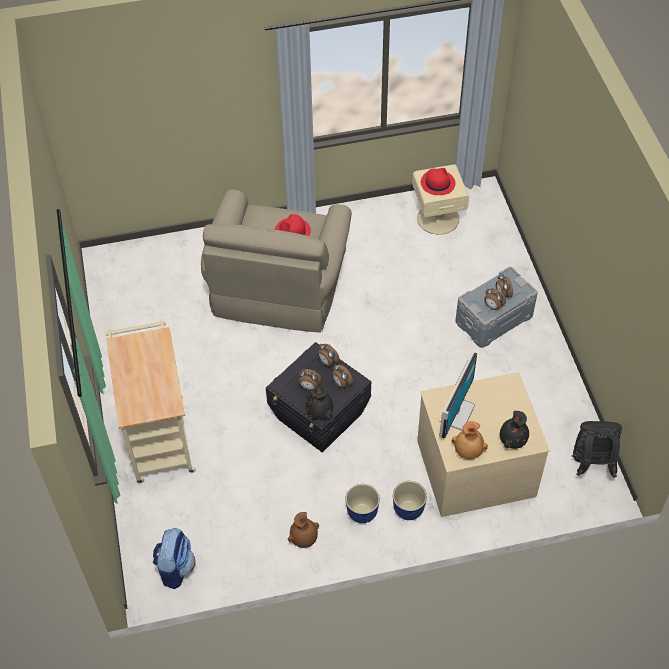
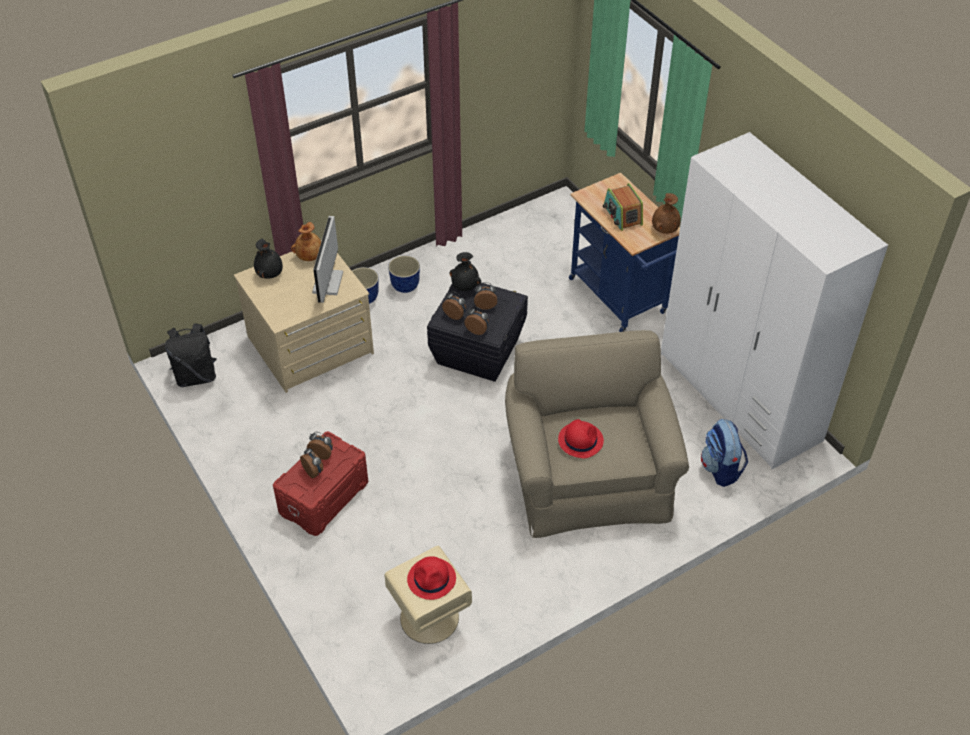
camera: 160 degrees right, 5 degrees down
(122, 310) = (739, 397): none -> white wardrobe
(151, 372) = (622, 215): none -> radio
(158, 433) = (622, 299): beige cart -> blue cart
(175, 568) = (543, 215): backpack -> backpack (721, 469)
(304, 539) = (448, 257): brown vase -> brown vase (664, 229)
(494, 320) = (323, 497): grey storage box -> red storage box

